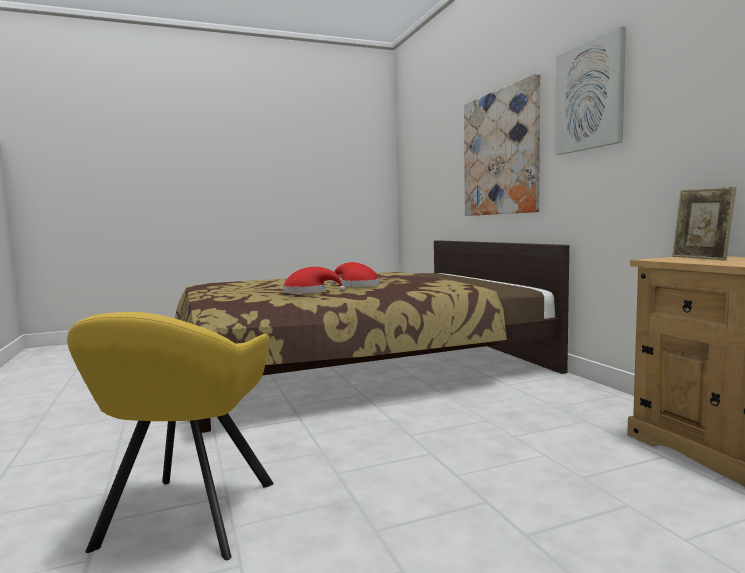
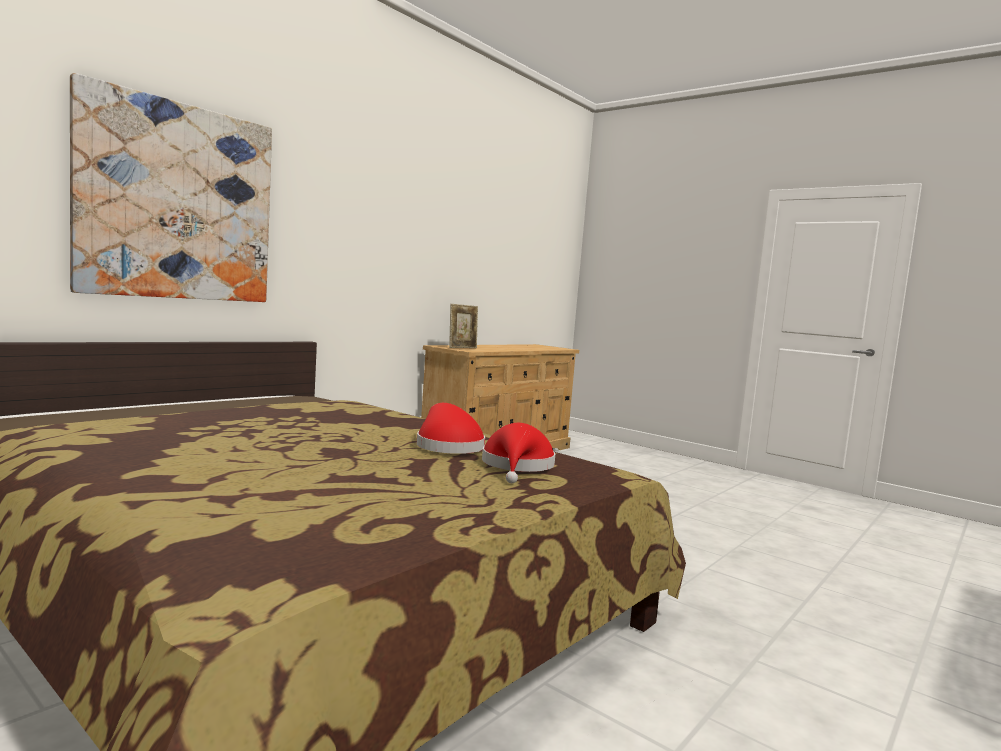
camera: 120 degrees left, 0 degrees up
(184, 519) = (746, 572): yellow armchair -> none
(356, 286) = (358, 432): red hat -> red hat (517, 466)
(589, 96) = (334, 192): picture -> none

